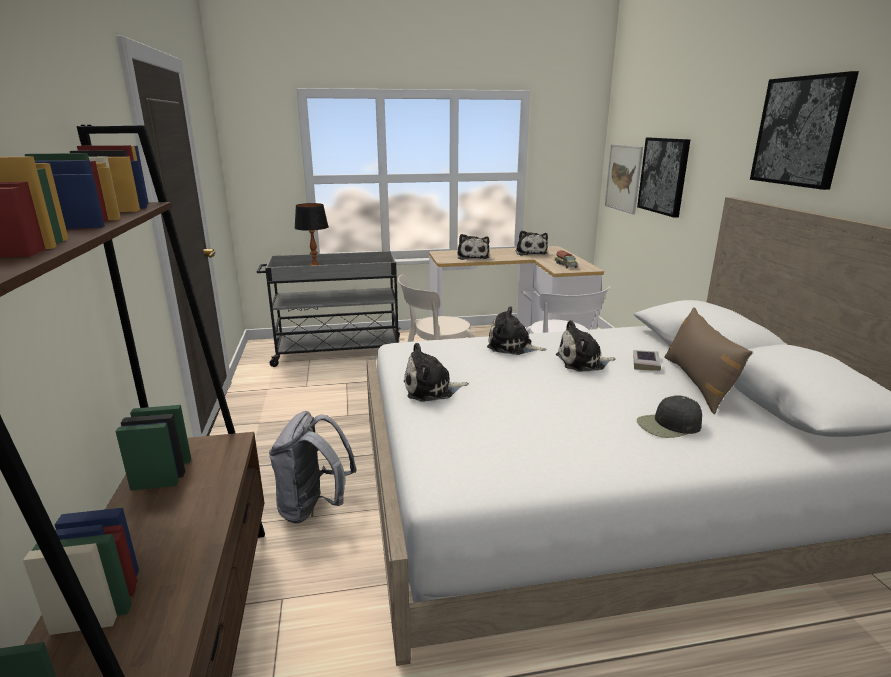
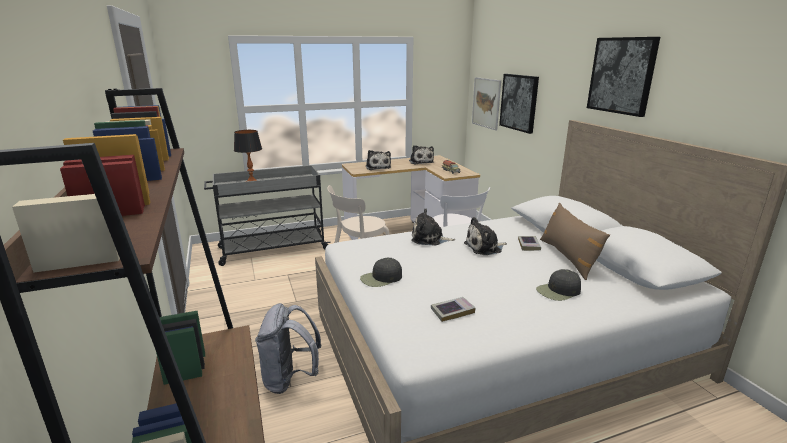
camera: 10 degrees left, 0 degrees up
(431, 389) = (381, 278): plush toy -> black cap
(509, 438) = (452, 311): none -> book

